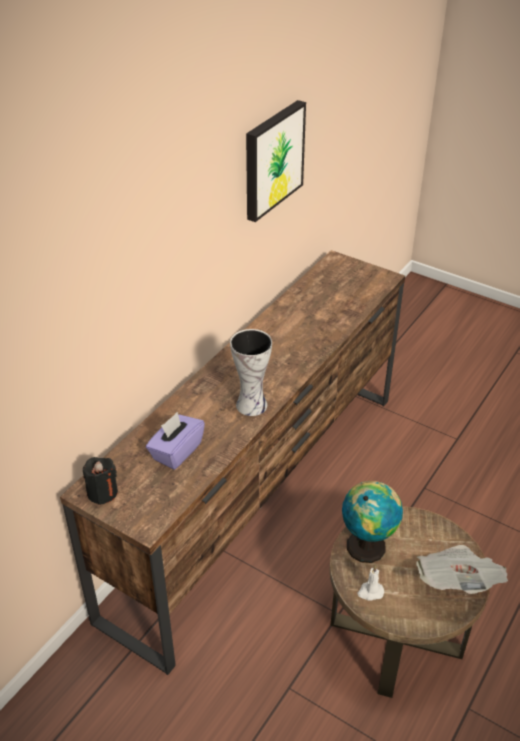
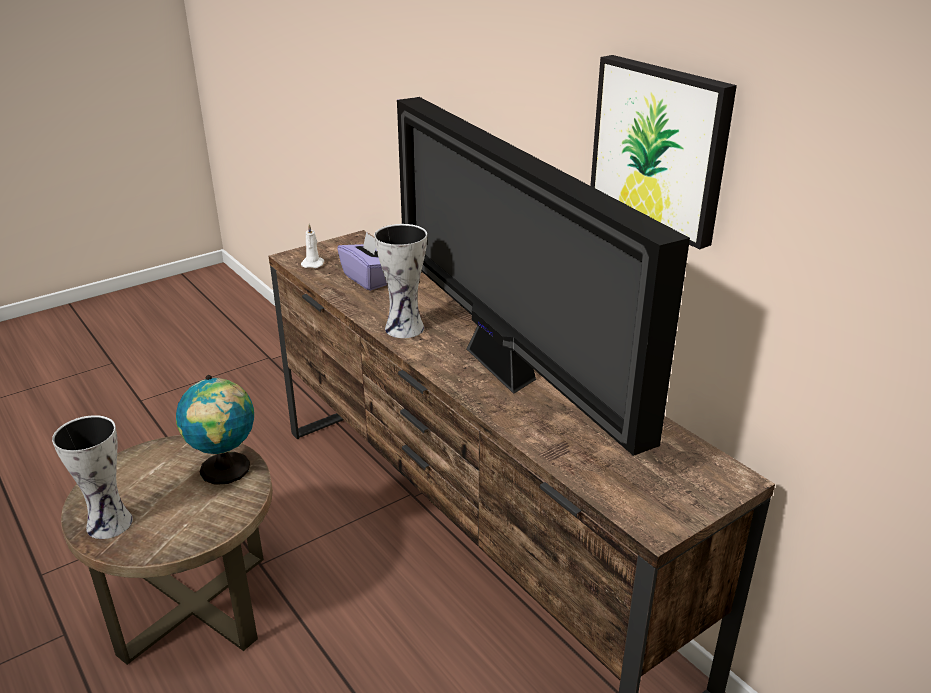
camera: 110 degrees right, 10 degrees down
(102, 492) = (350, 244): black candle -> none
(282, 346) = (503, 370): none -> television
(370, 592) = (170, 454): white candle -> white candle (313, 263)
(456, 582) = (112, 523): newspaper -> vase

